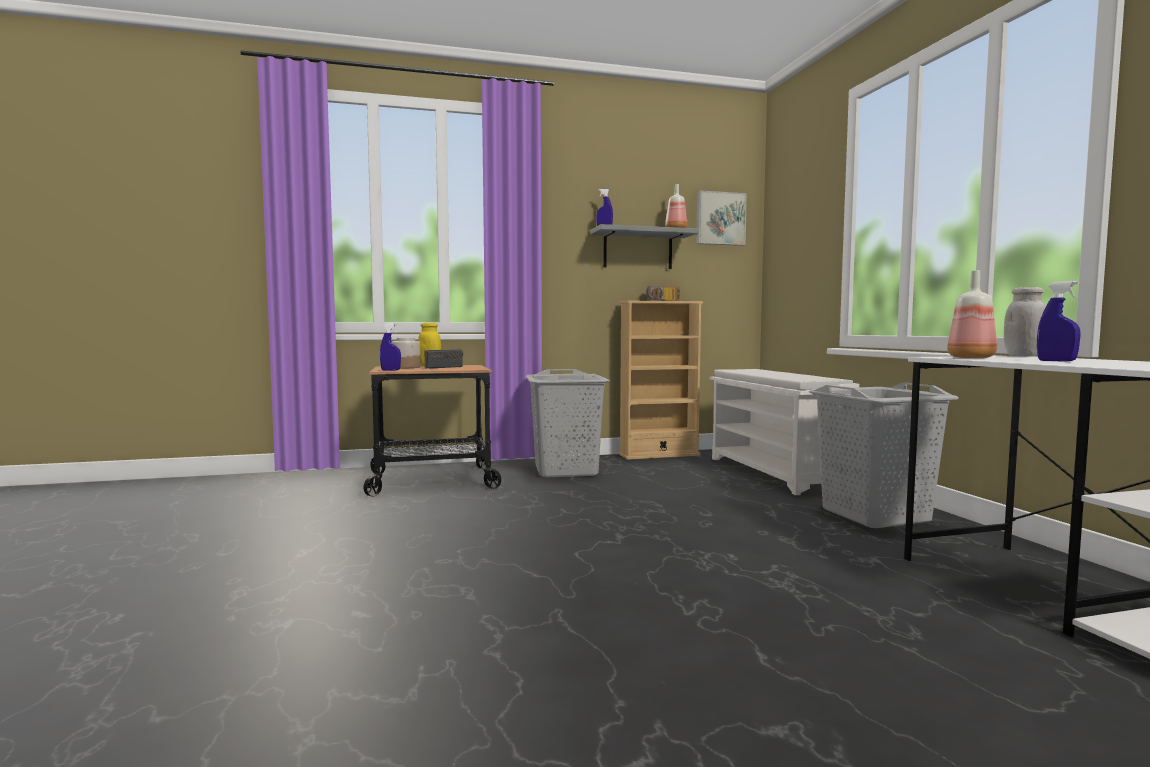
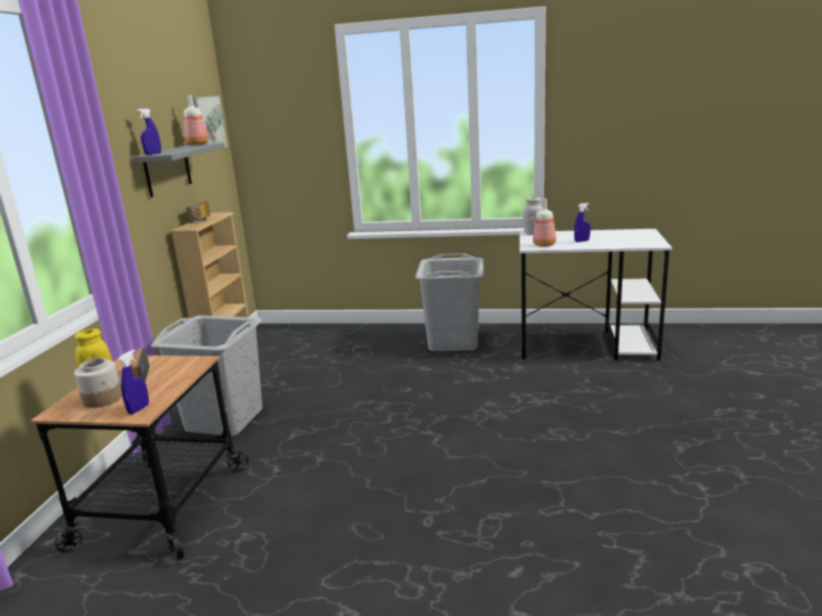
camera: 65 degrees left, 15 degrees up
(774, 473) = (340, 340): white shoe rack -> none

